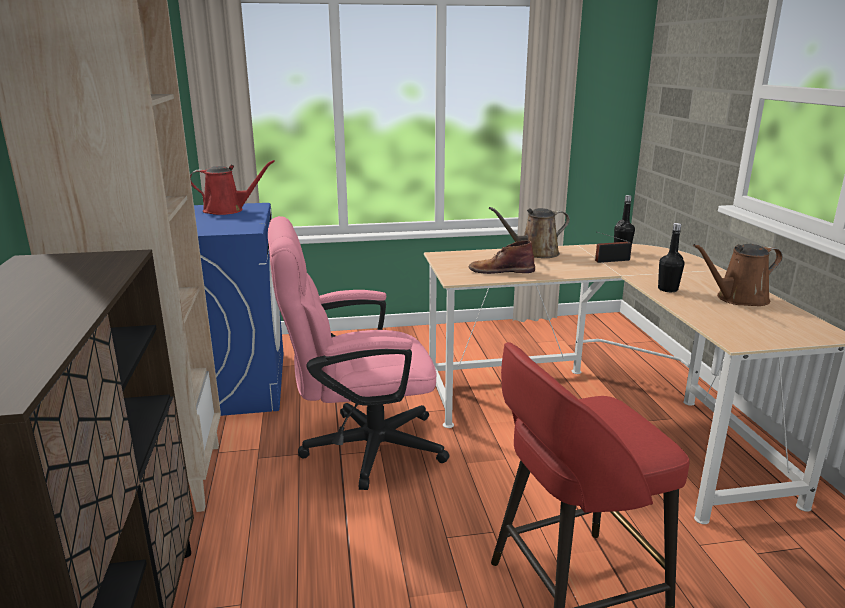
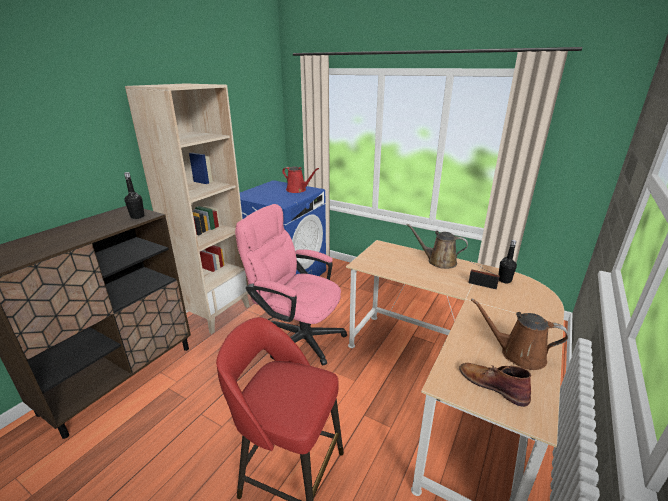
camera: 40 degrees right, 5 degrees up
(501, 270) = (394, 267): brown boot -> brown boot (492, 385)
(667, 289) = (477, 323): black bottle -> black bottle (137, 217)

